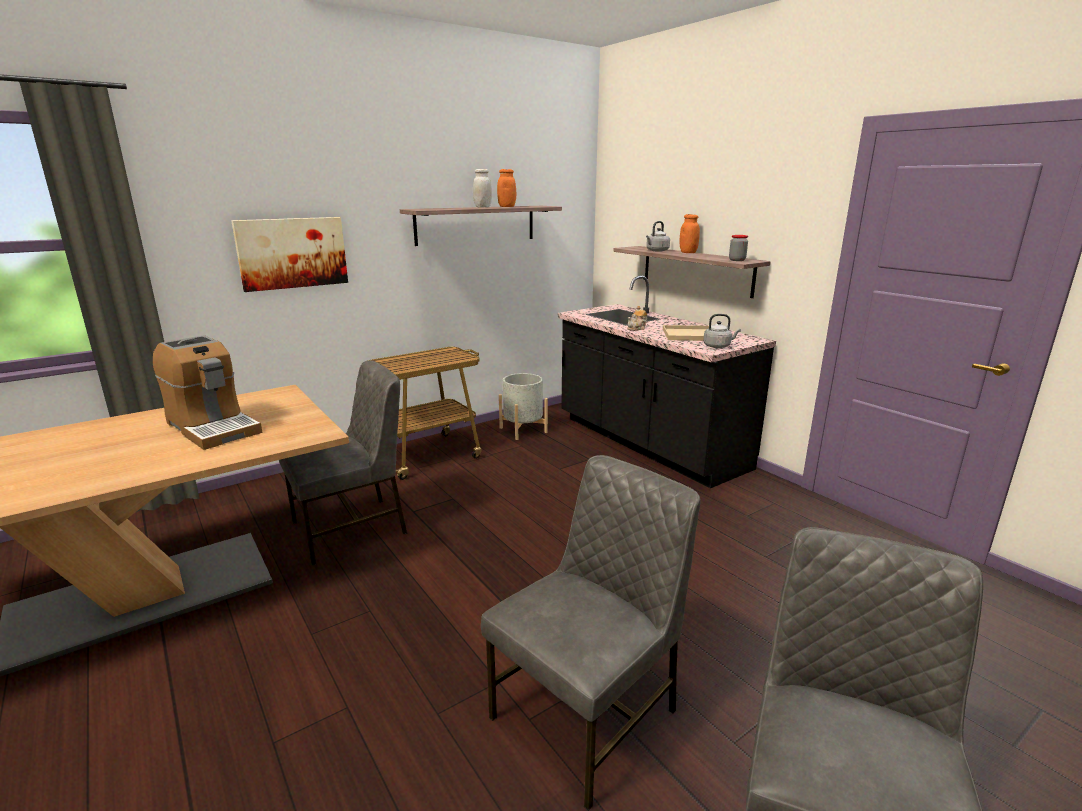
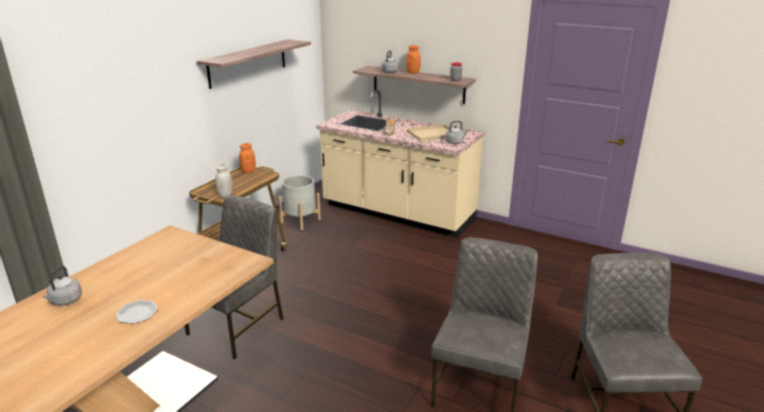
camera: 25 degrees left, 5 degrees up
(97, 433) = (65, 301): none -> grey kettle
(134, 460) = (137, 313): none -> plate
(213, 427) = (159, 274): coffee machine -> none
(292, 253) = (126, 112): picture -> none
(483, 207) = (255, 49): white jar -> white jar (225, 195)
(507, 206) = (272, 46): orange jar -> orange jar (248, 171)
(648, 443) = (397, 213): black counter -> beige counter

